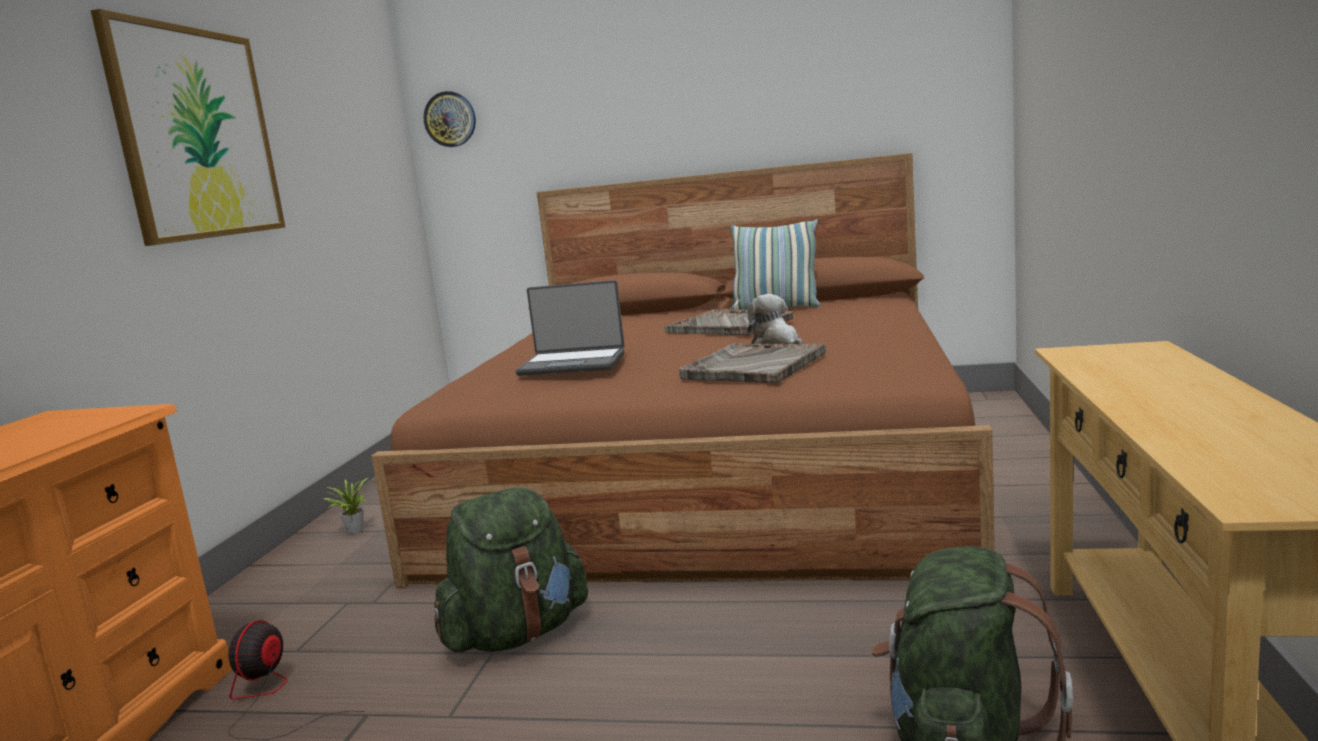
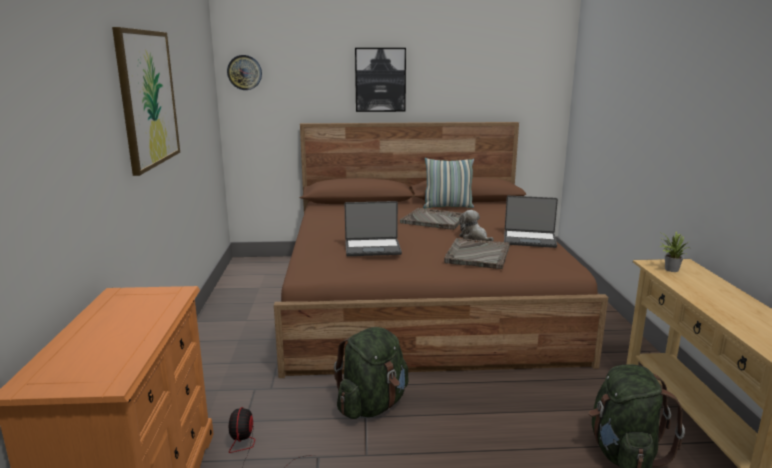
camera: 15 degrees left, 5 degrees up
(353, 529) = (221, 339): potted plant -> potted plant (669, 269)
(661, 106) = (380, 80): none -> picture
(878, 342) = (529, 240): none -> laptop

